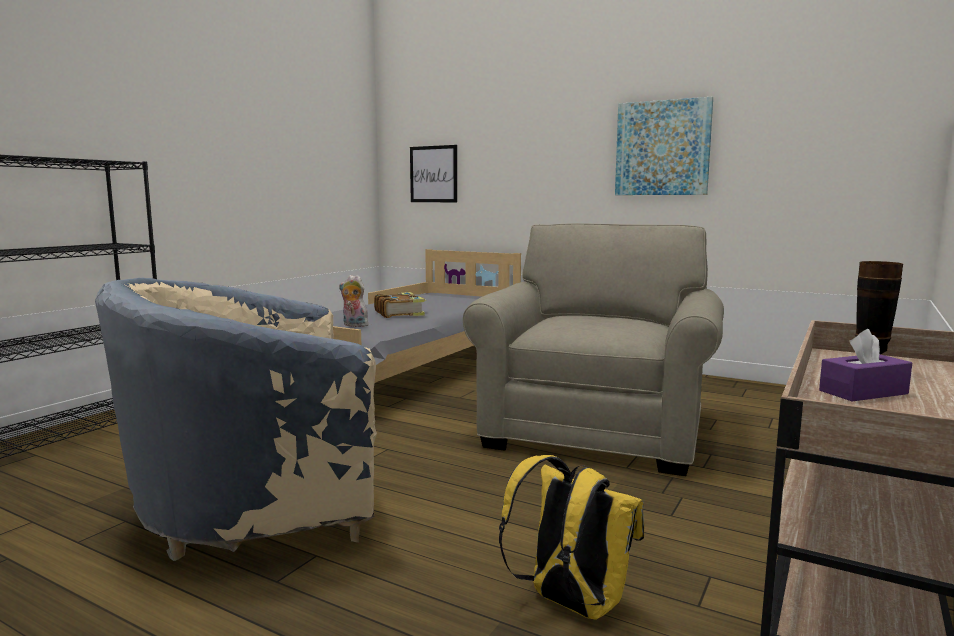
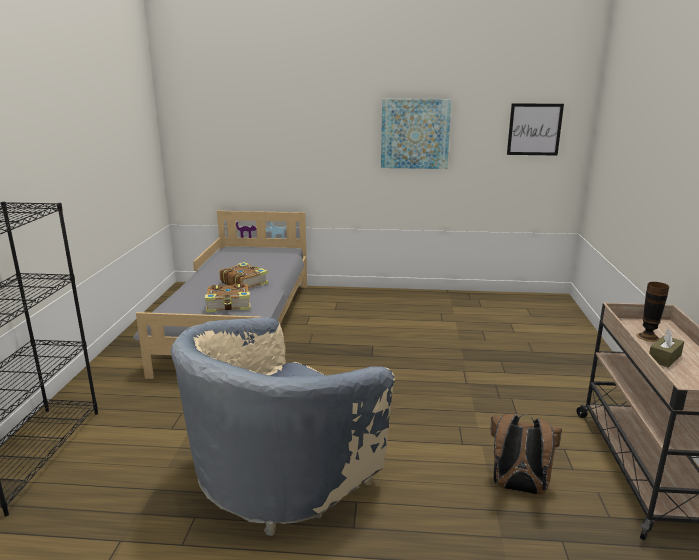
camera: 25 degrees left, 10 degrees up
(354, 325) = (229, 305): plush toy -> book
(433, 174) = (219, 146): picture -> picture (534, 129)
(570, 604) = (518, 488): yellow backpack -> brown backpack
(597, 430) = (424, 355): beige armchair -> none
(863, 392) = (664, 358): purple tissue box -> brown tissue box

